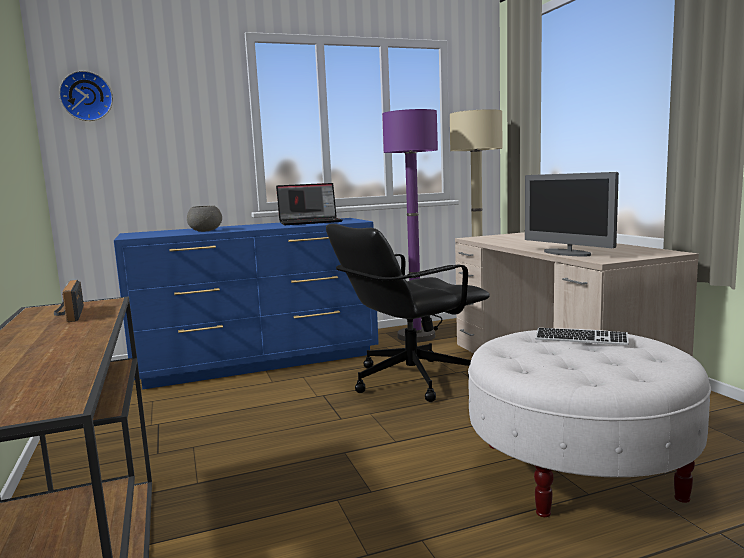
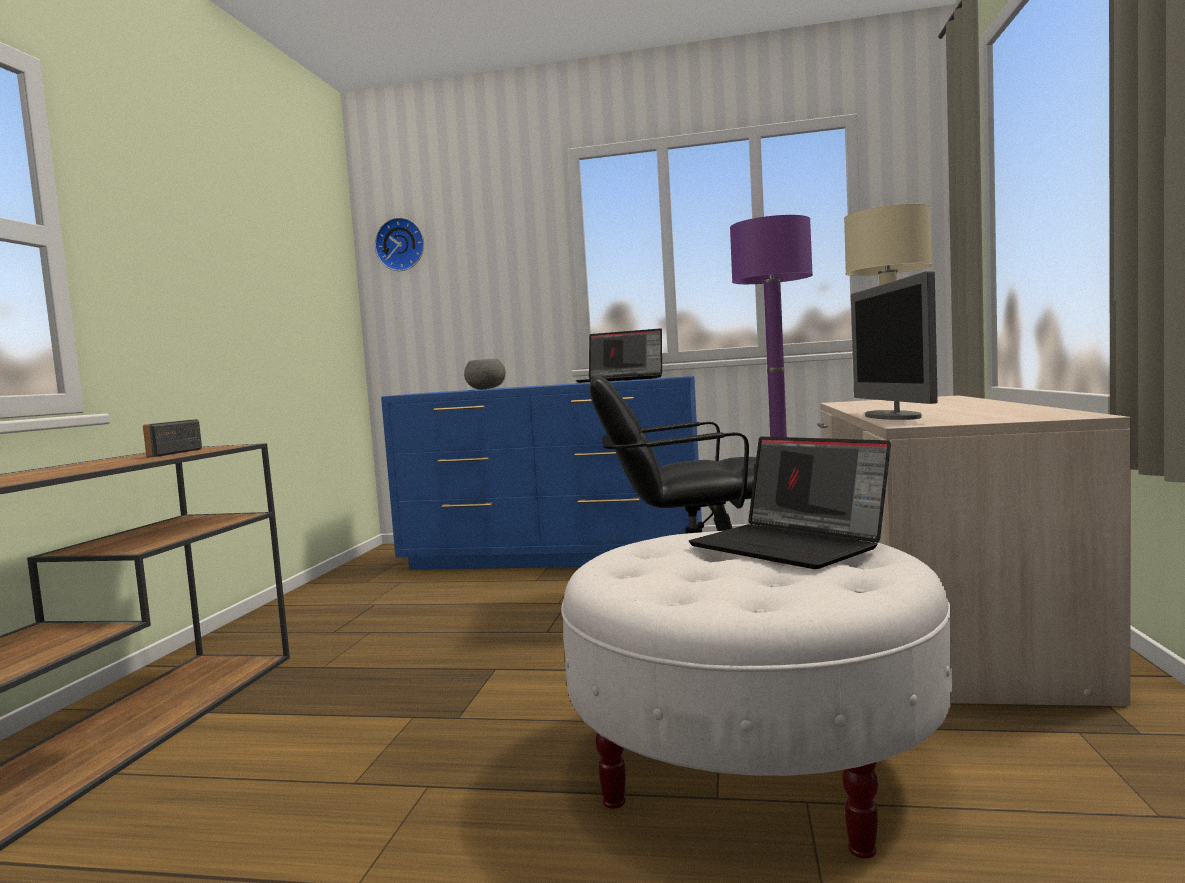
camera: 30 degrees right, 5 degrees down
(581, 339) = (791, 545): keyboard -> laptop

